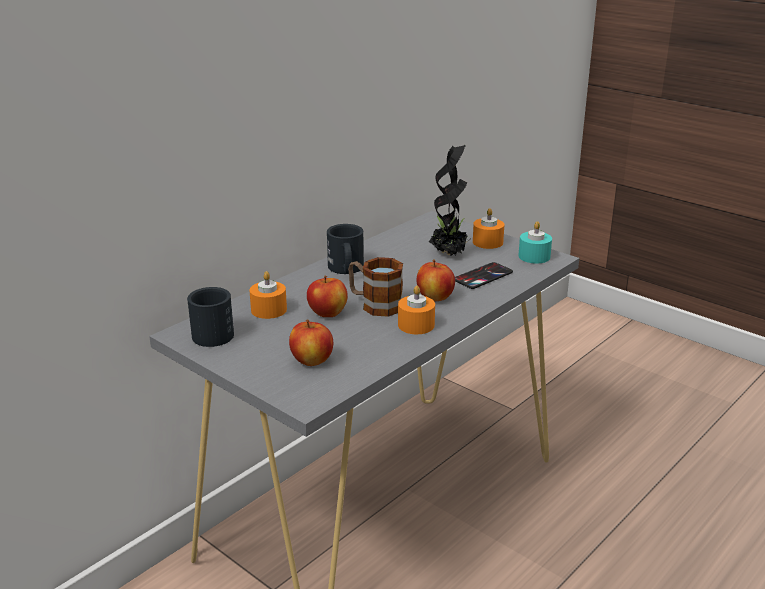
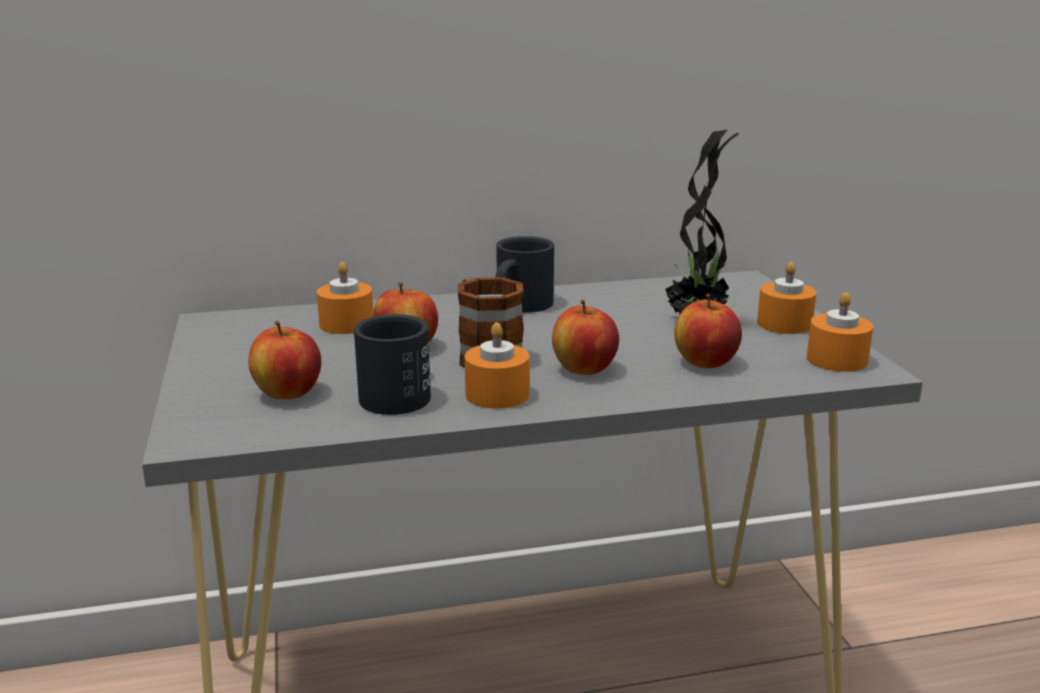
camera: 35 degrees right, 5 degrees down
(211, 331) = (243, 327): black mug -> black mug (401, 392)
(483, 276) = (705, 363): phone -> apple
(534, 256) = (837, 359): turquoise candle -> orange candle

